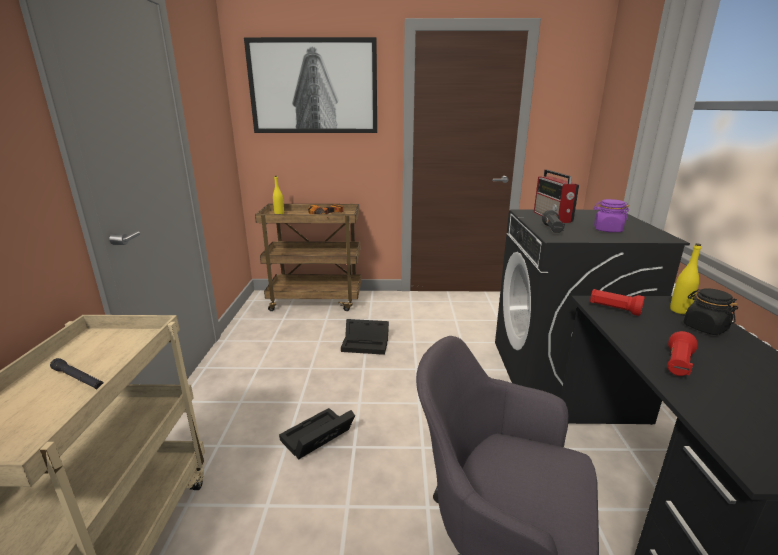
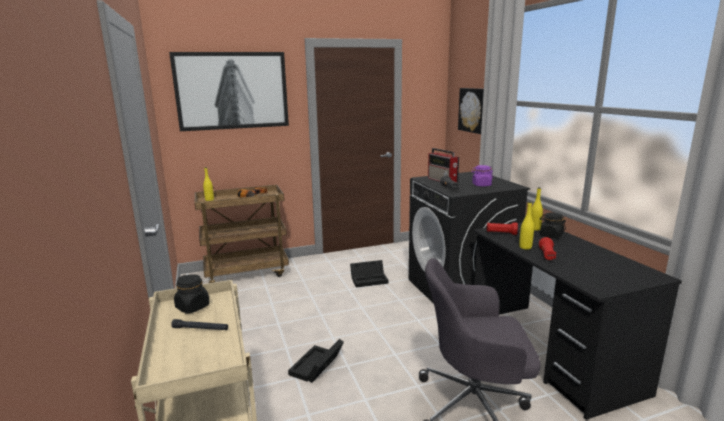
camera: 20 degrees left, 5 degrees down
(110, 344) = (193, 307): none -> black jar
(367, 344) = (313, 298): black storage box -> black storage box (370, 279)
(632, 121) = (473, 110): none -> picture
(643, 341) = (525, 247): none -> yellow bottle

